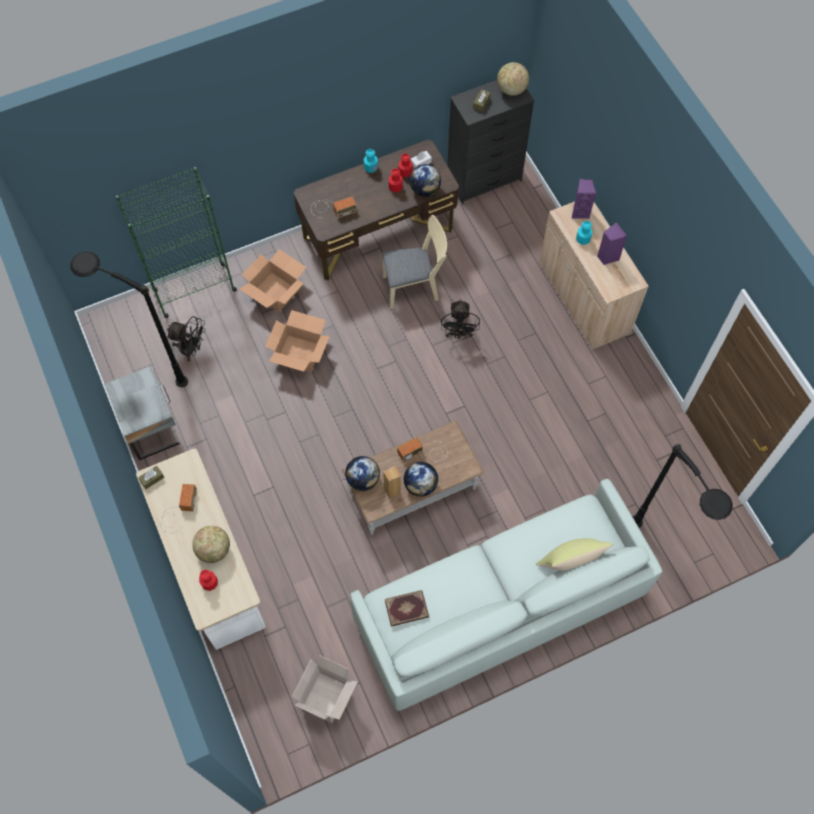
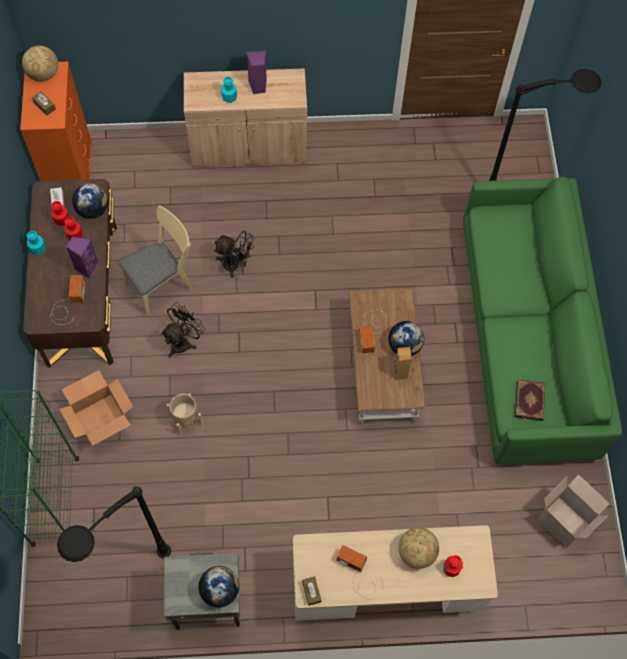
camera: 70 degrees left, 0 degrees up
(191, 349) = (129, 528): black fan -> black fan (183, 341)
(299, 353) = (186, 419): cardboard box -> beige planter
(363, 479) = (378, 395): globe -> globe (220, 590)
(415, 287) = (163, 283): beige chair -> beige chair turned 45 degrees clockwise
(484, 179) = (72, 175): black dresser -> orange dresser
(500, 607) = (526, 339): white sofa -> green sofa
(569, 562) = (531, 250): yellow pillow -> none
(580, 212) = (198, 87): purple speaker -> purple speaker (86, 268)

